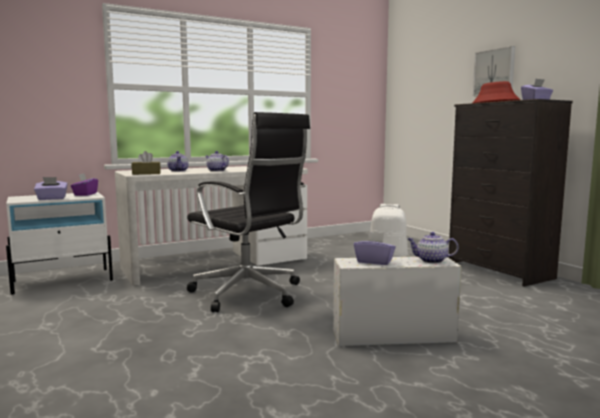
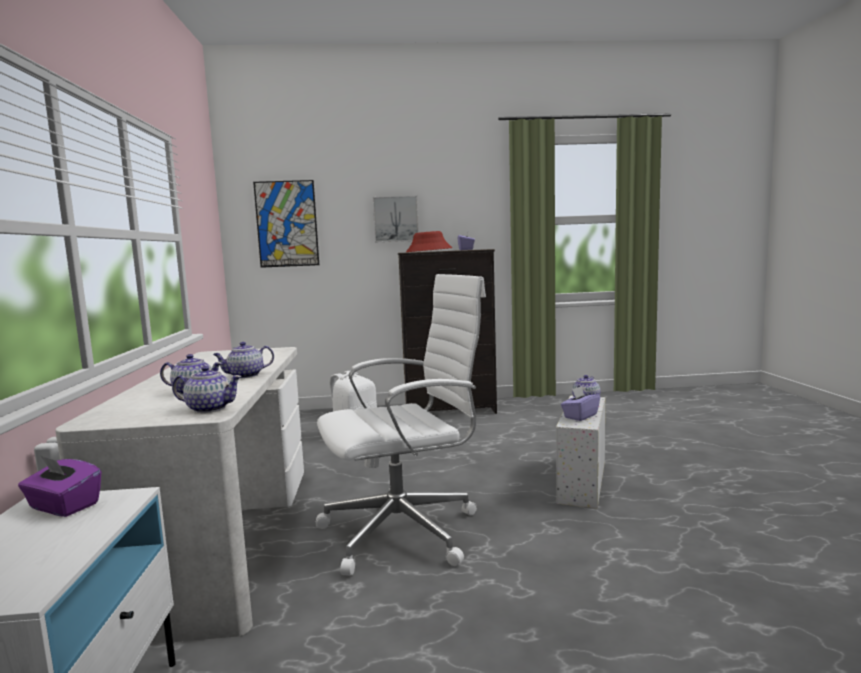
camera: 65 degrees left, 0 degrees up
(51, 199) = (73, 544): purple tissue box -> none
(146, 173) = (209, 408): brown tissue box -> teapot
(249, 294) = (405, 531): black office chair -> white office chair
(420, 82) = (287, 224): none -> picture

